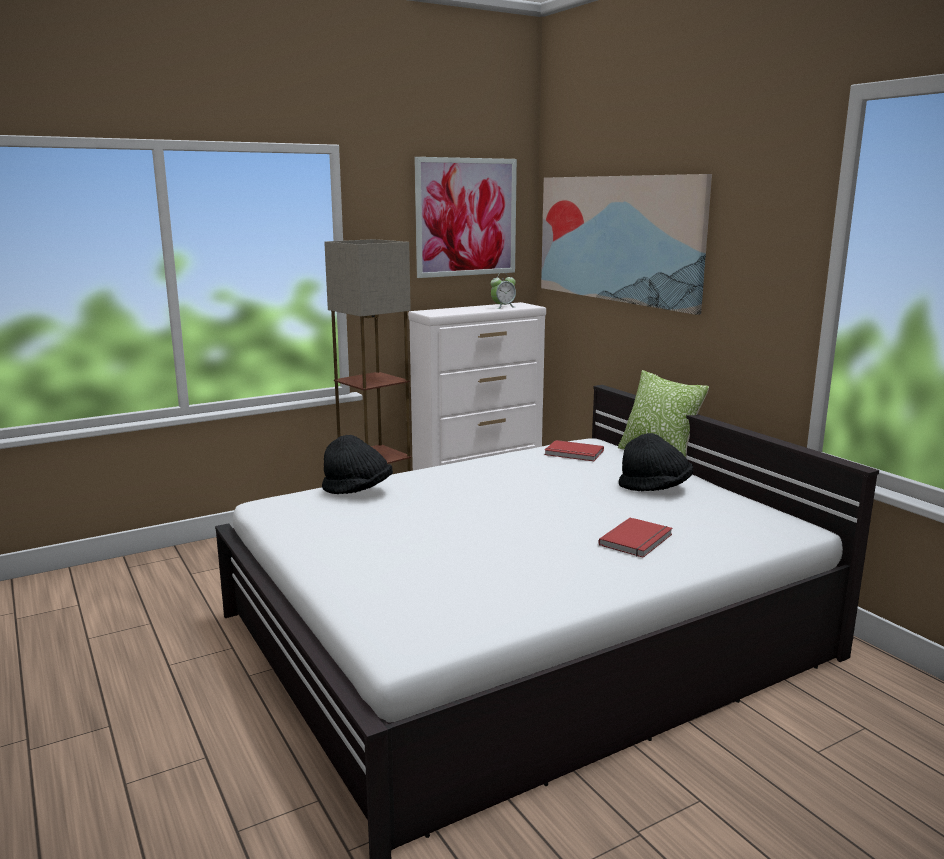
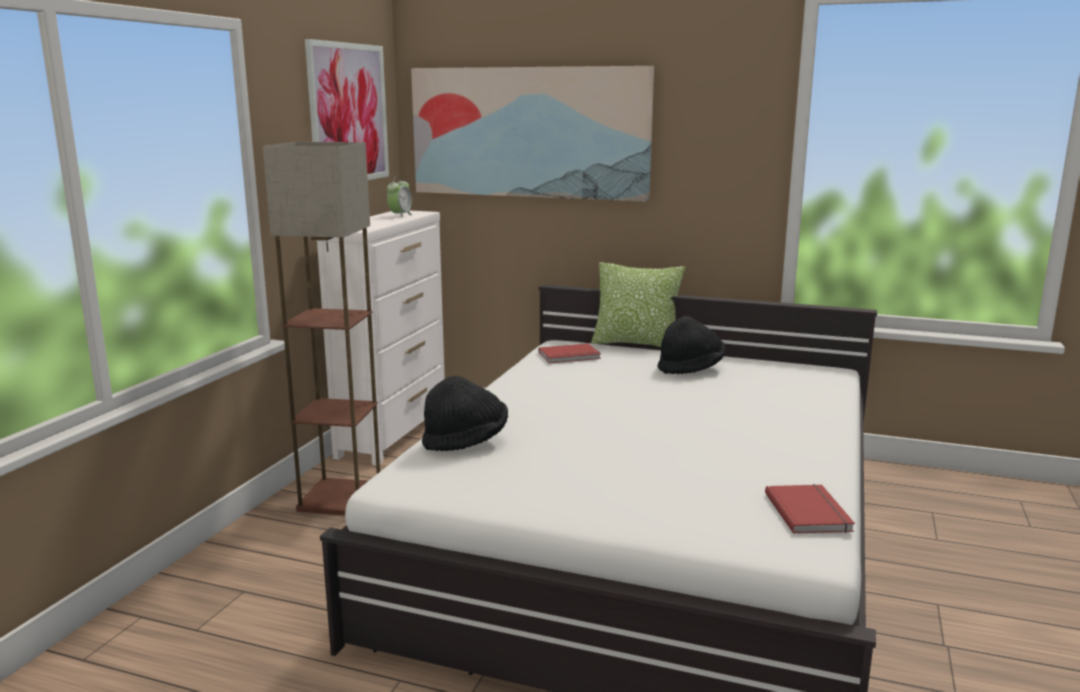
camera: 40 degrees left, 0 degrees up
(638, 540) = (768, 410): red book -> red book (810, 512)

